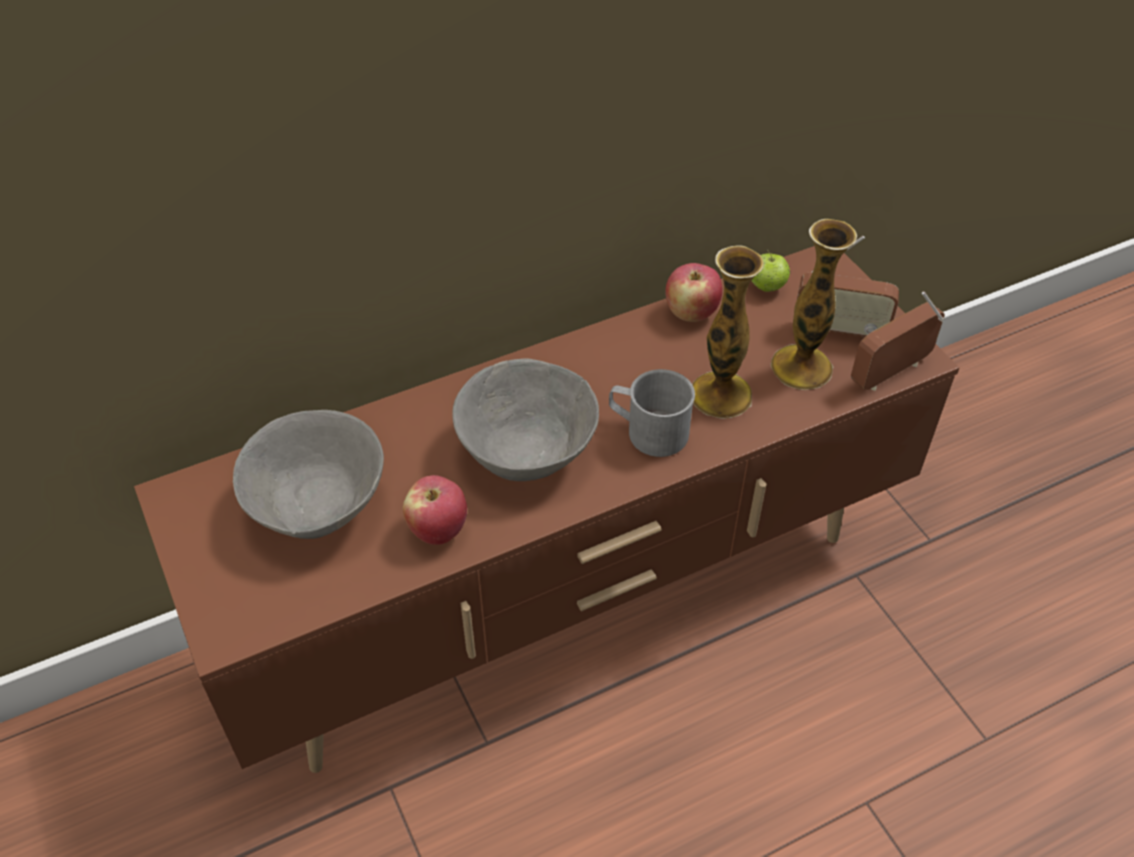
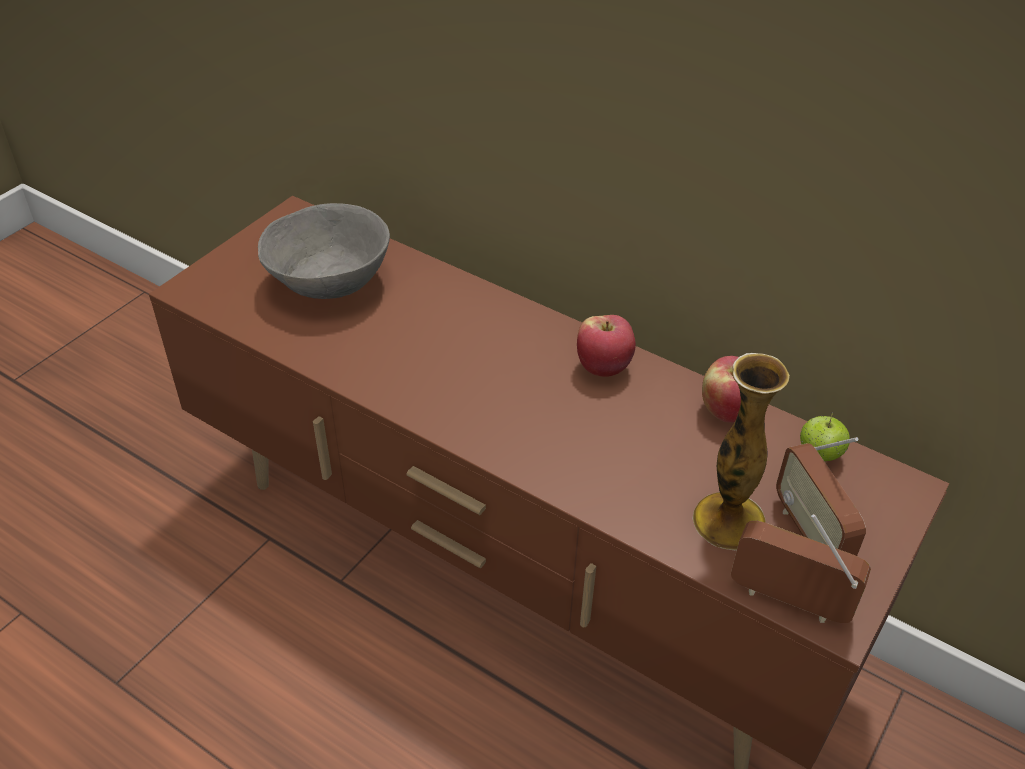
camera: 60 degrees right, 5 degrees down
(437, 530) = (347, 352): apple -> apple (603, 368)
(527, 452) = (464, 370): grey bowl -> none
(648, 431) = (548, 436): grey mug -> none
(720, 394) = (637, 471): vase -> none

